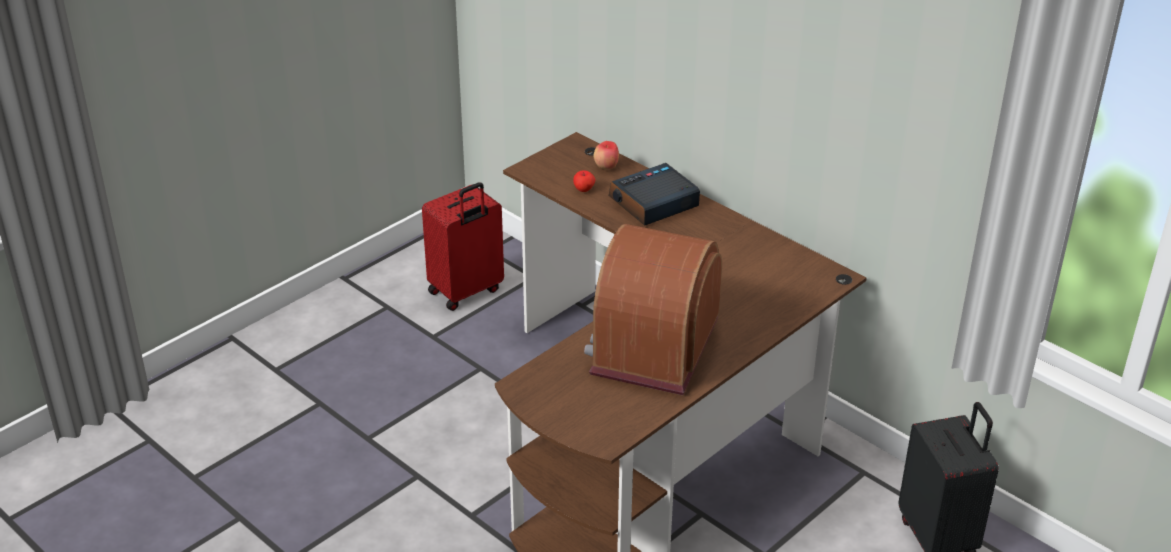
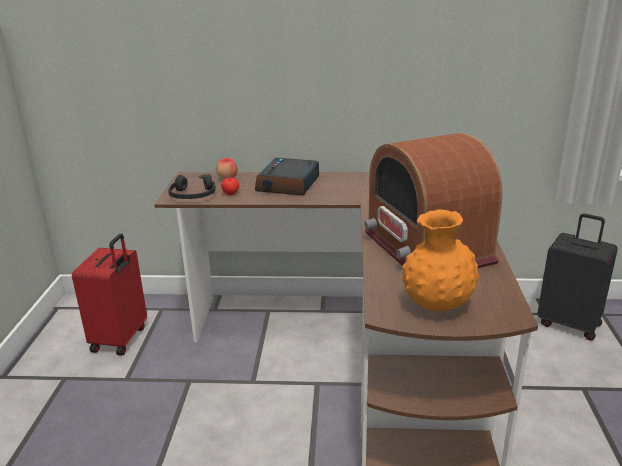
camera: 40 degrees left, 10 degrees down
(548, 175) = (193, 195): none -> black headphones
(566, 401) = (437, 306): none -> orange vase

